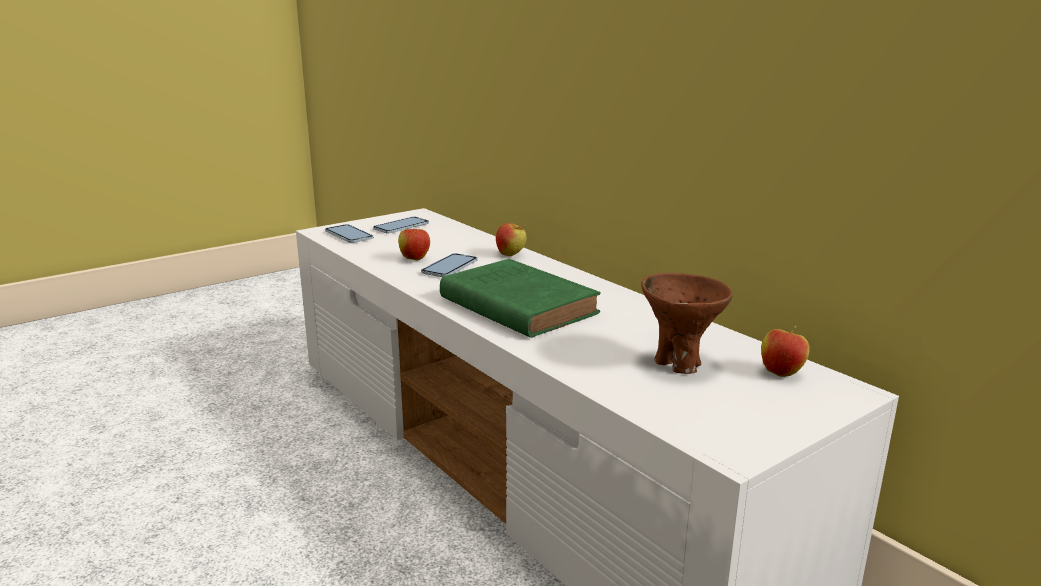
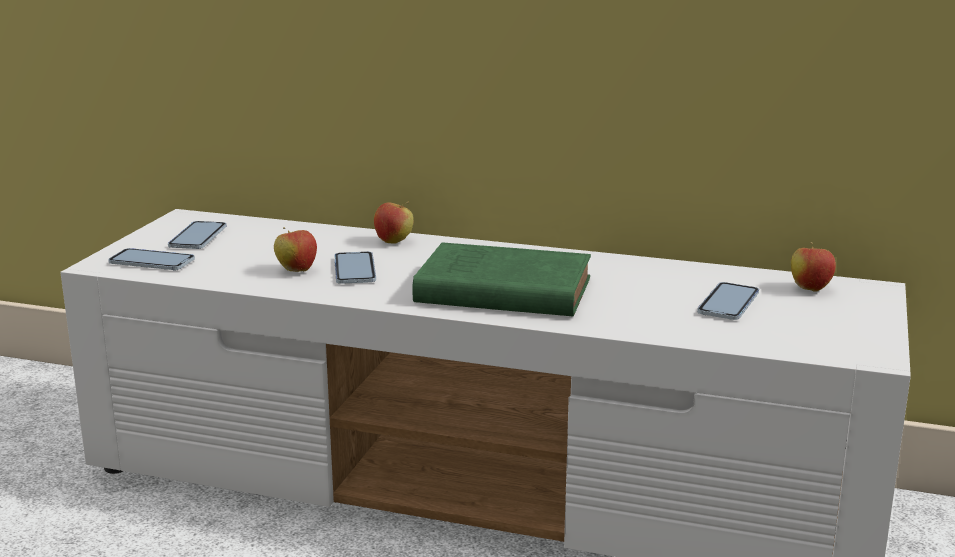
camera: 35 degrees left, 0 degrees up
(678, 364) = (728, 303): brown bowl -> phone

